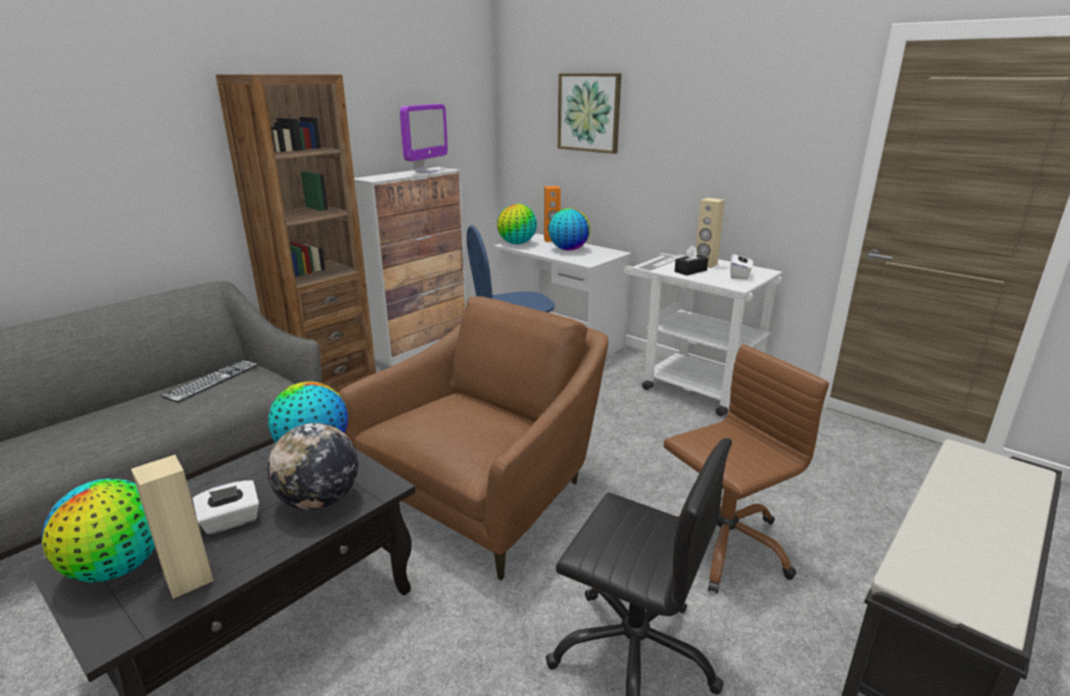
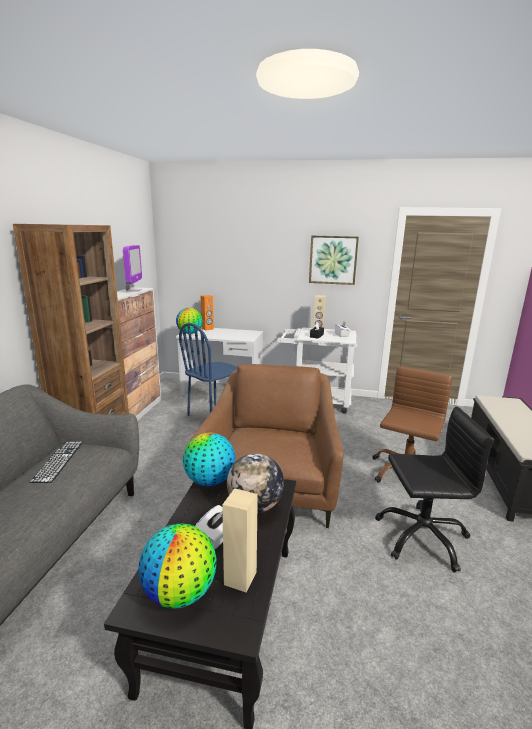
camera: 30 degrees left, 5 degrees down
(568, 249) = (226, 333): globe -> none
(589, 112) = (228, 250): picture -> picture (333, 260)

